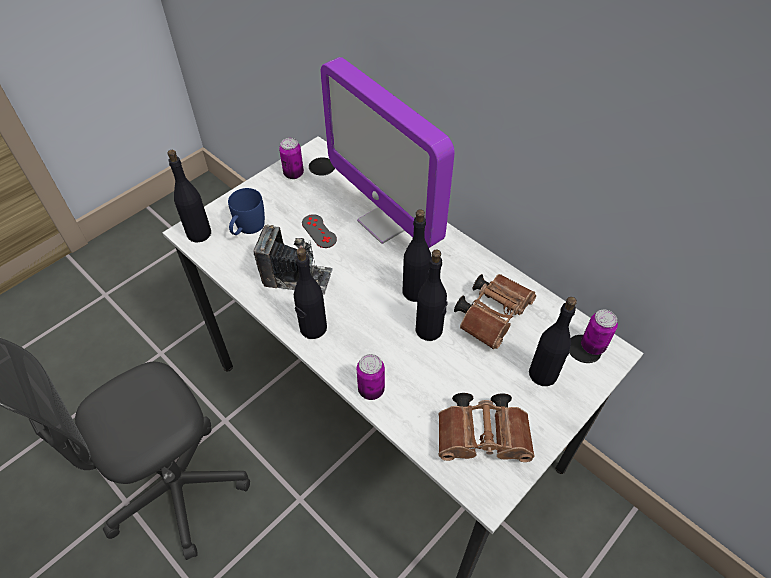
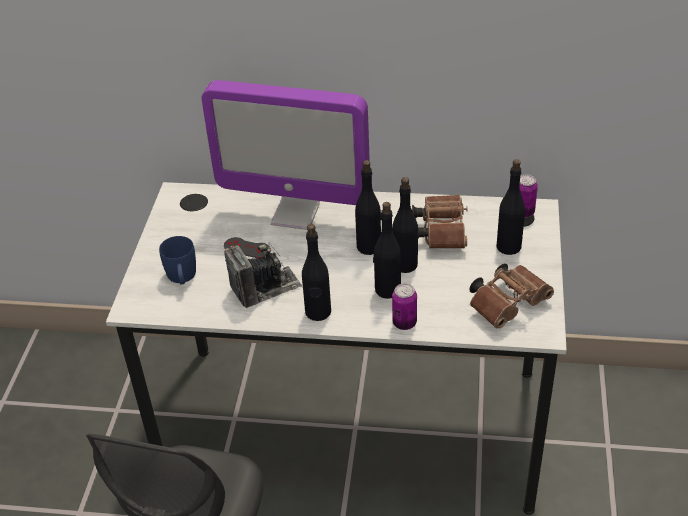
camera: 35 degrees left, 10 degrees down
(199, 233) = (142, 304): black bottle -> black bottle (387, 289)
(293, 174) = (176, 219): can -> none

